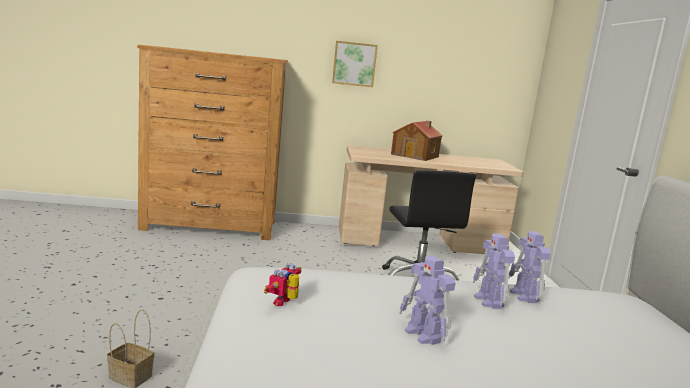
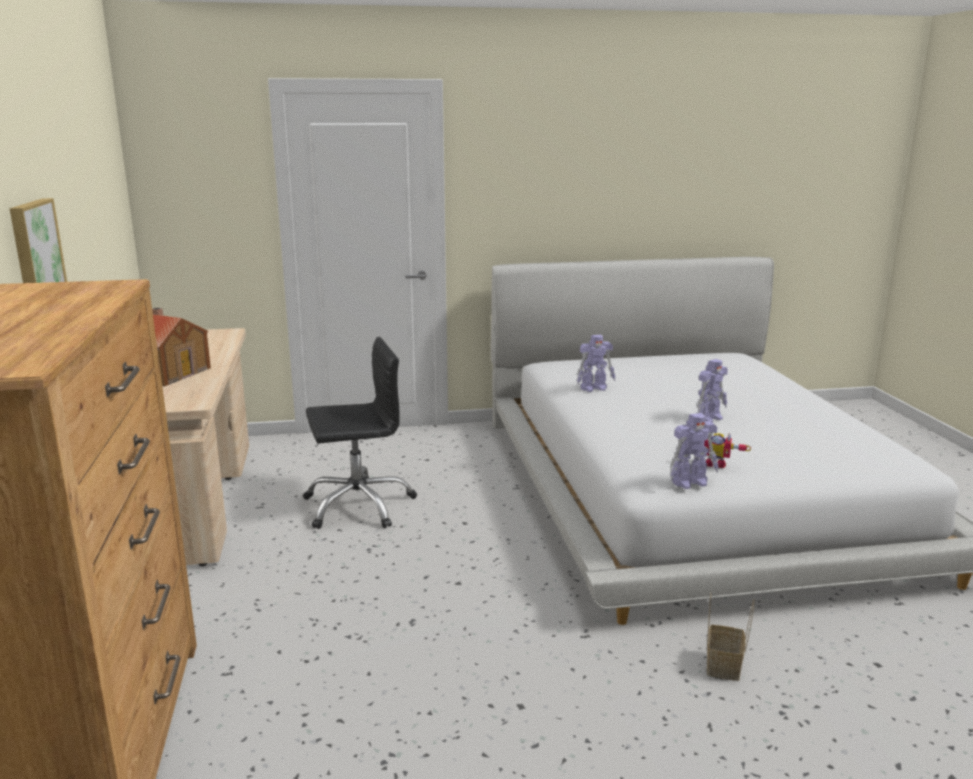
camera: 95 degrees left, 5 degrees up
(489, 301) = (621, 398): toy robot -> toy robot (691, 482)

